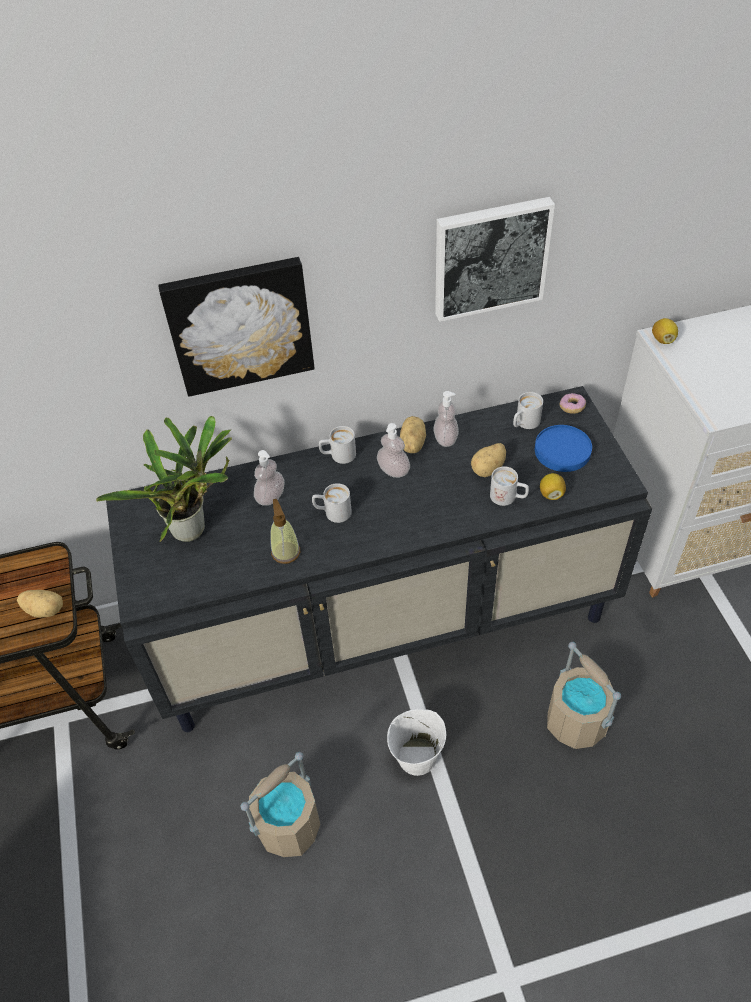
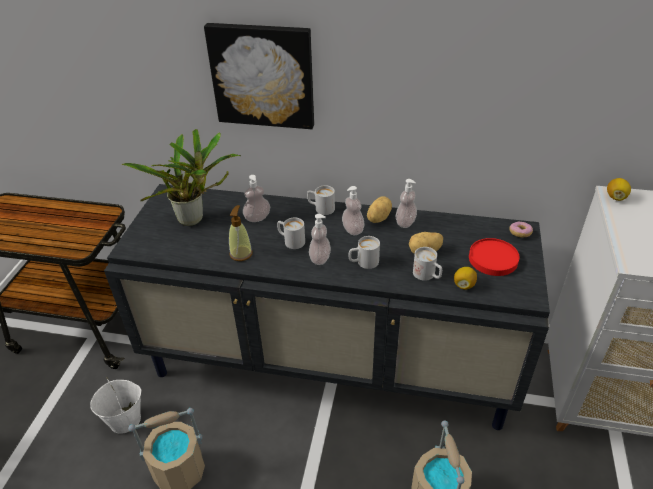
camera: 25 degrees right, 10 degrees down
(45, 609) = (83, 239): potato -> none
(381, 522) = (320, 258): none -> soap dispenser
(417, 756) = (299, 465): white bucket -> white bucket (125, 419)
(490, 257) = (467, 74): picture -> none
(524, 423) = (473, 232): white mug -> white mug (363, 262)
(562, 451) = (492, 259): blue plate -> red plate

